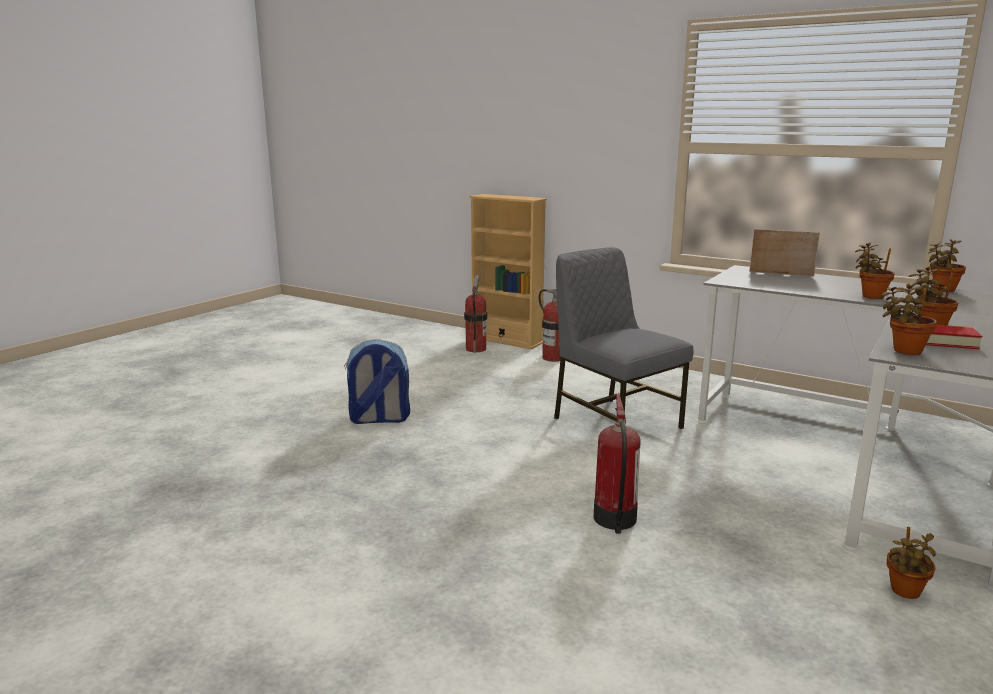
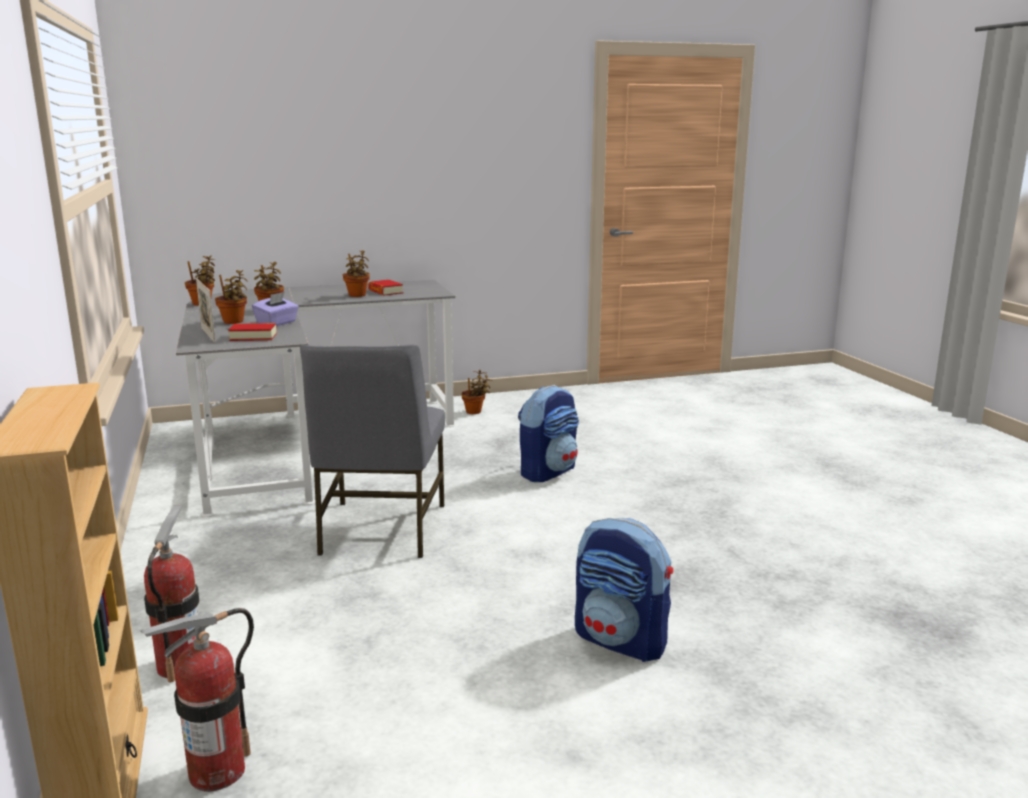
camera: 140 degrees left, 0 degrees up
(615, 520) = (548, 472): fire extinguisher -> backpack
(752, 278) = (253, 337): none -> book
(797, 288) = (277, 323): none -> purple tissue box
(904, 351) = (426, 293): potted plant -> potted plant (234, 322)

